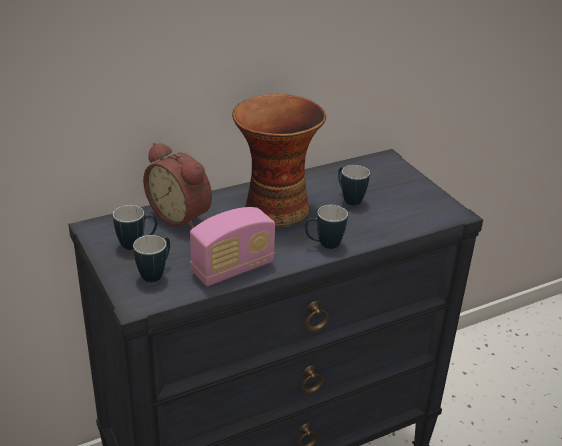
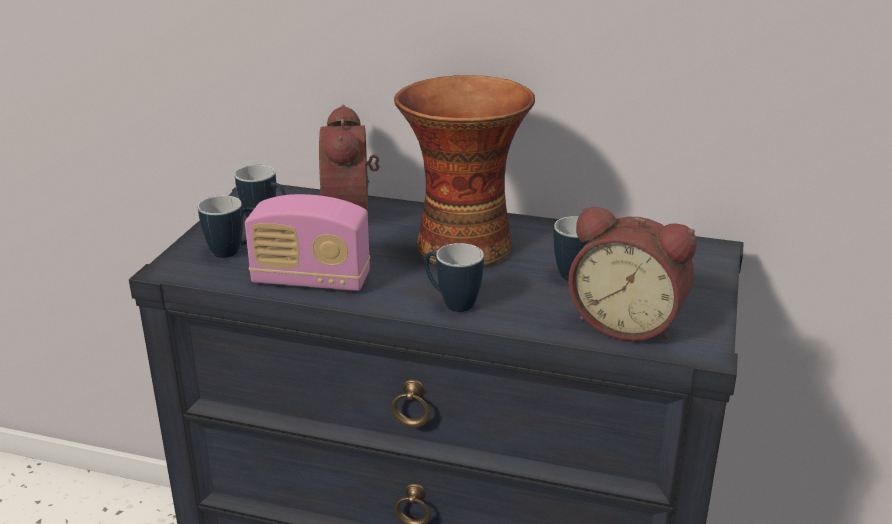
camera: 45 degrees right, 5 degrees down
(412, 215) = (628, 323): none -> alarm clock

